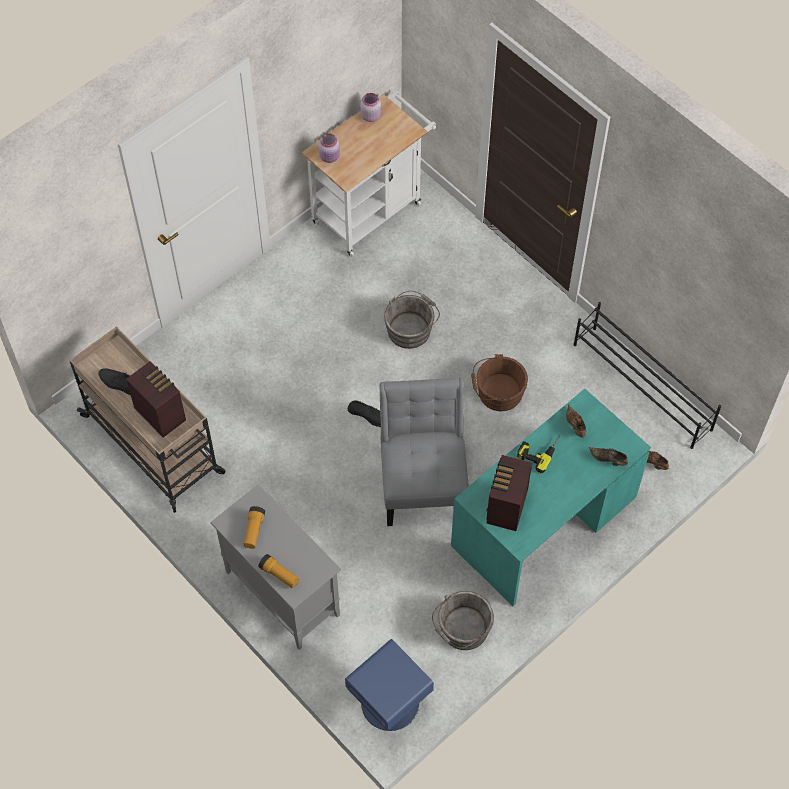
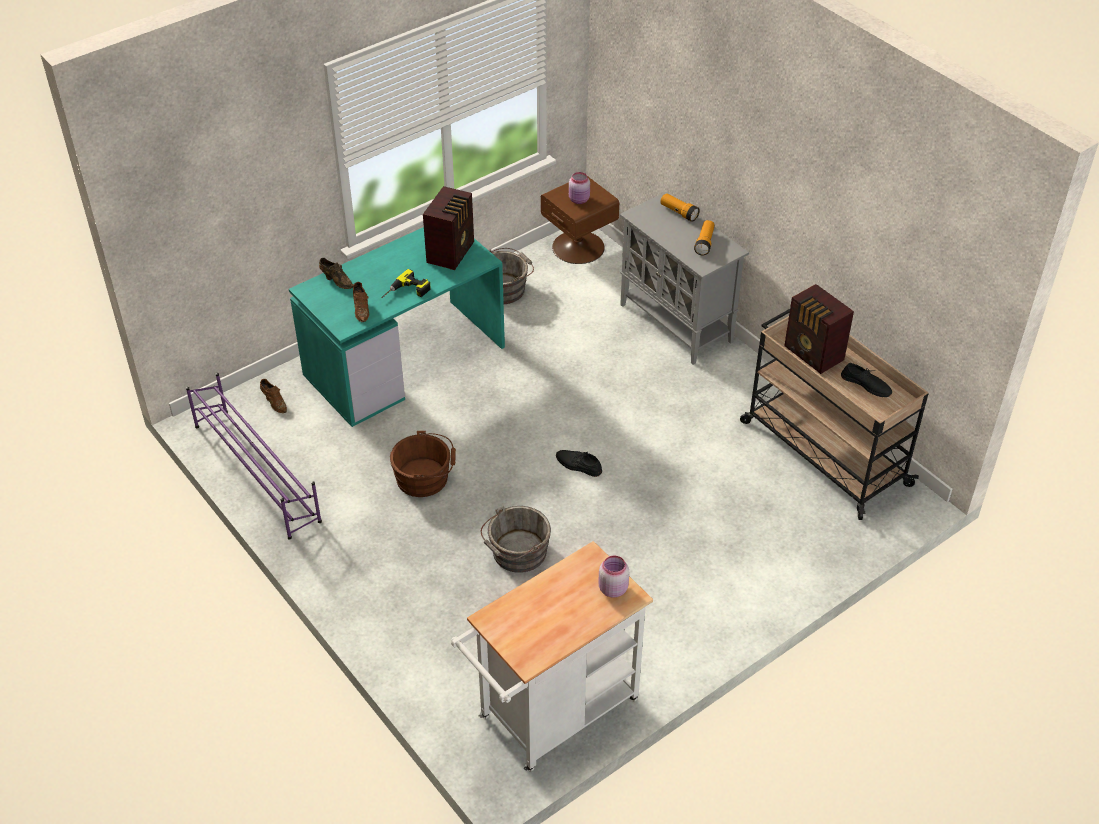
camera: 175 degrees left, 15 degrees down
(370, 116) = (548, 646): pink jar -> pink jar (579, 200)
(389, 703) = (579, 247): blue nightstand -> brown nightstand
(423, 481) = (524, 401): grey chair -> none
(642, 387) = (256, 472): black shoe rack -> purple shoe rack

